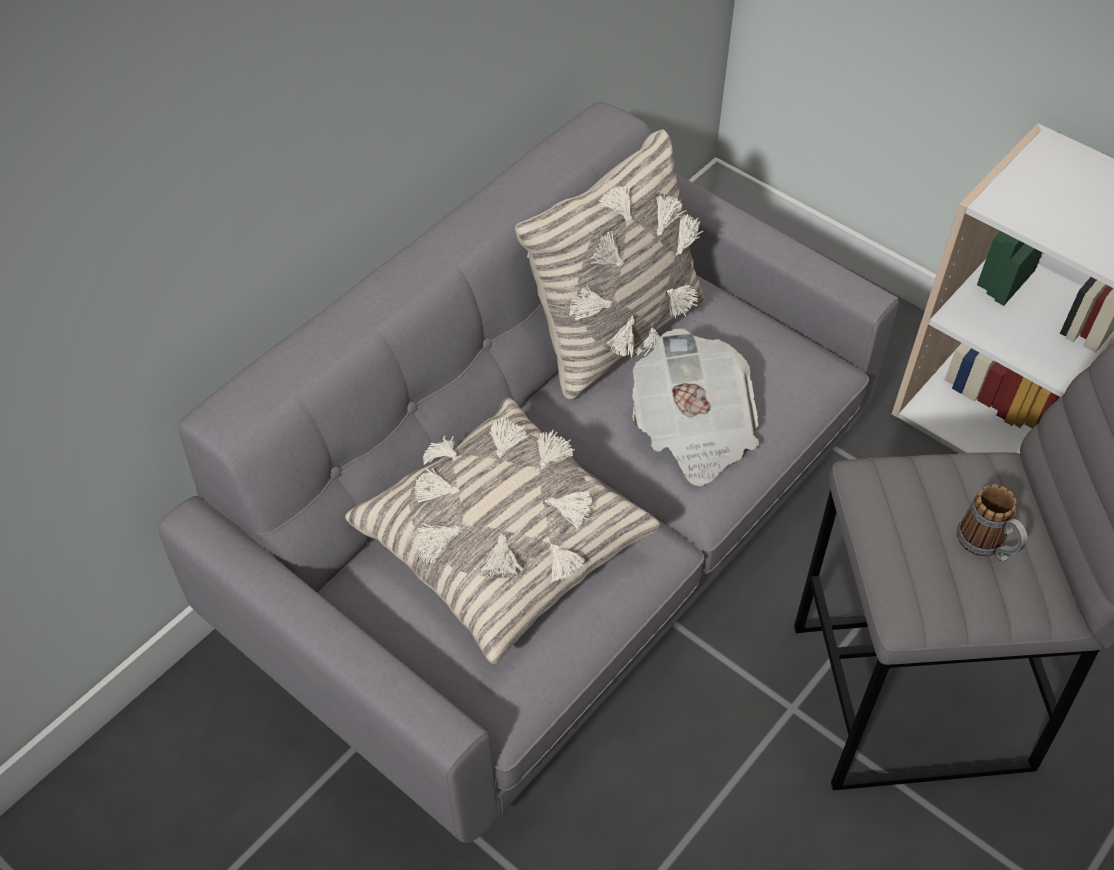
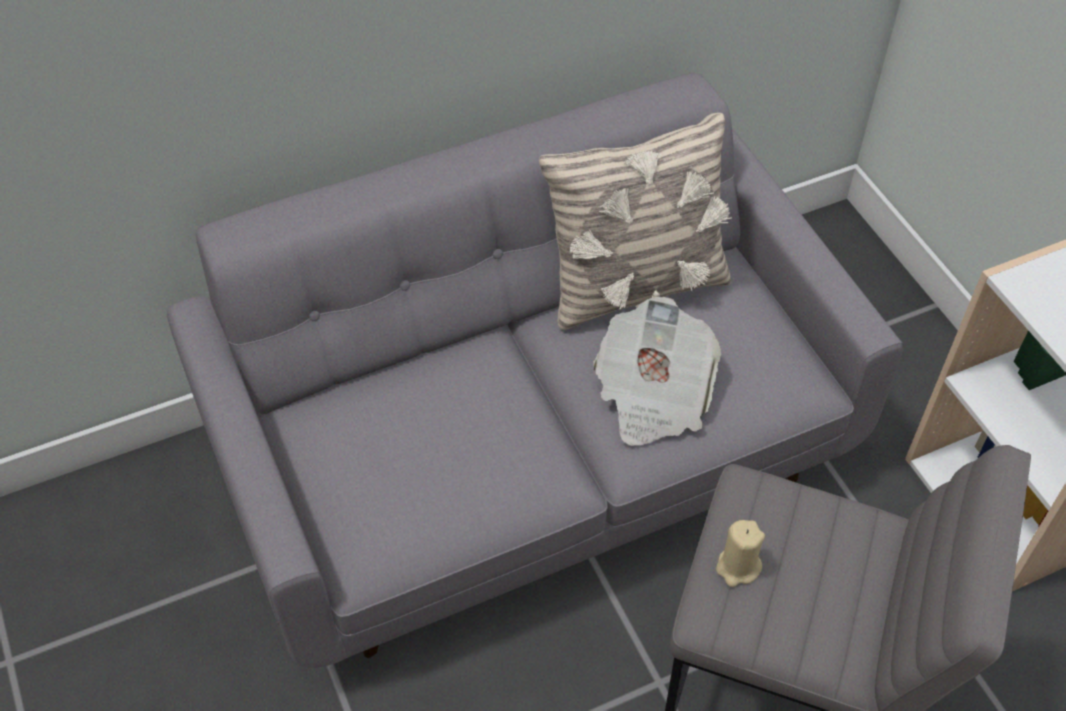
camera: 25 degrees right, 0 degrees up
(503, 548) = (432, 433): beige pillow -> none
(907, 554) = (737, 567): none -> beige candle
(986, 546) = (817, 590): mug -> none

